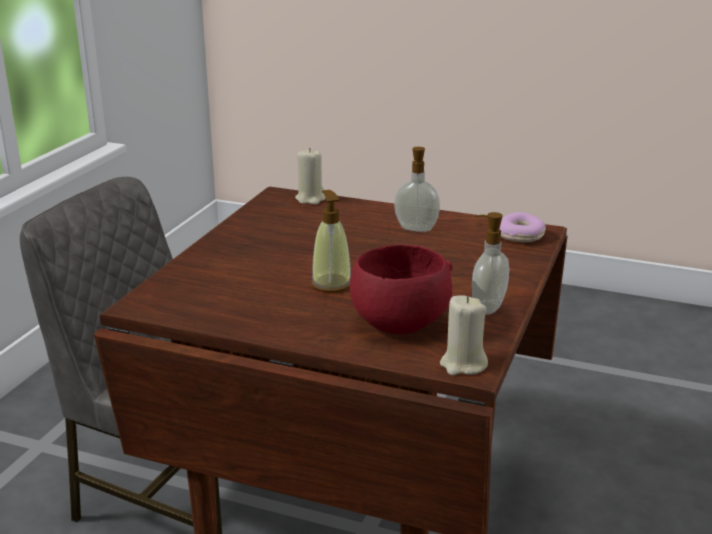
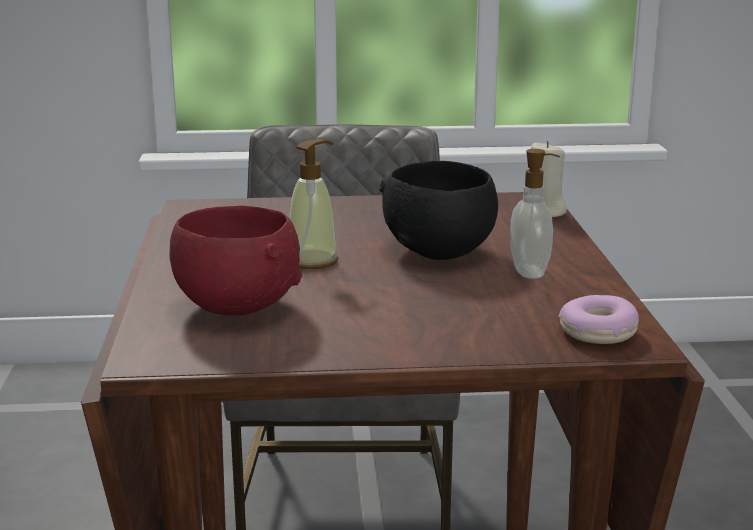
camera: 65 degrees right, 5 degrees down
(355, 242) = (441, 251): none -> black bowl
(463, 364) = (156, 353): beige candle -> none
(486, 307) = (326, 344): soap dispenser -> none

